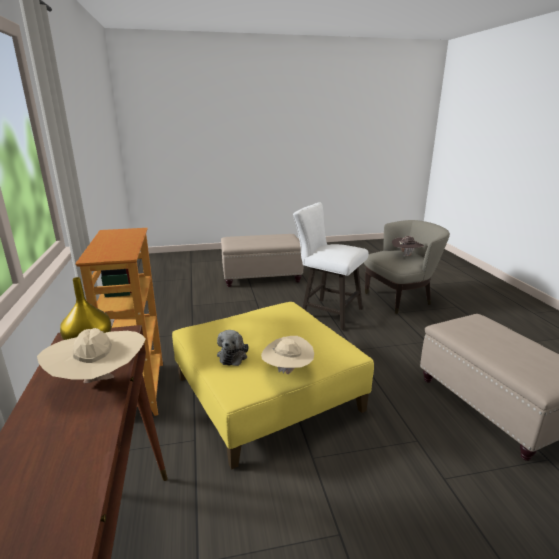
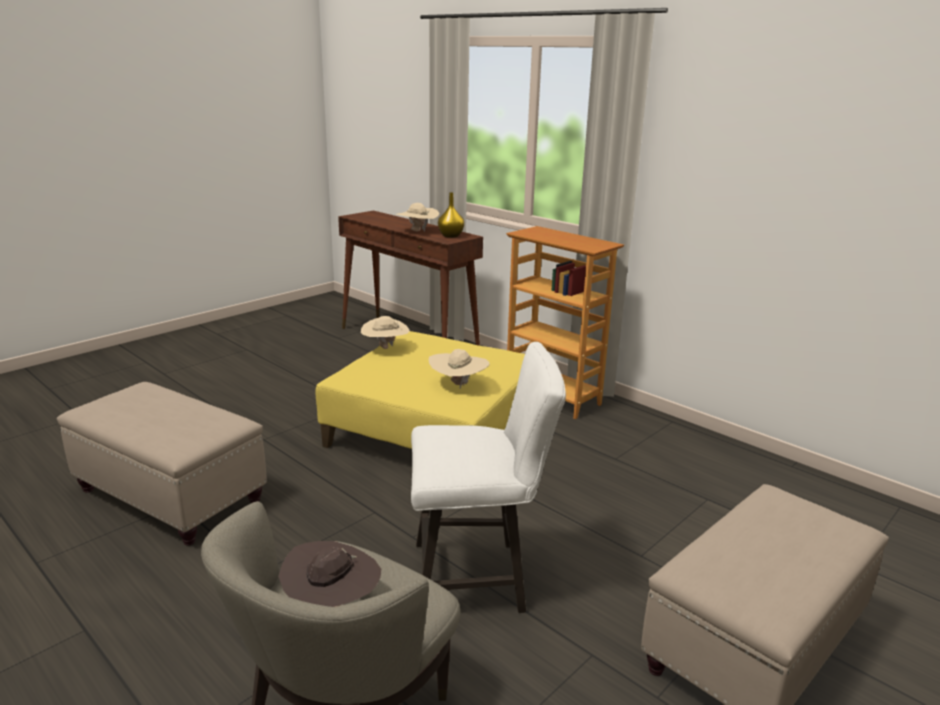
camera: 145 degrees right, 0 degrees up
(233, 355) = (446, 346): plush toy -> none
(274, 315) = (458, 384): none -> beige hat

